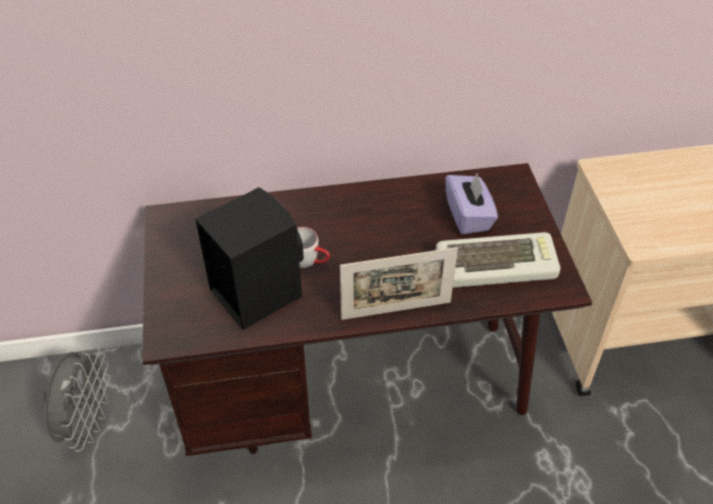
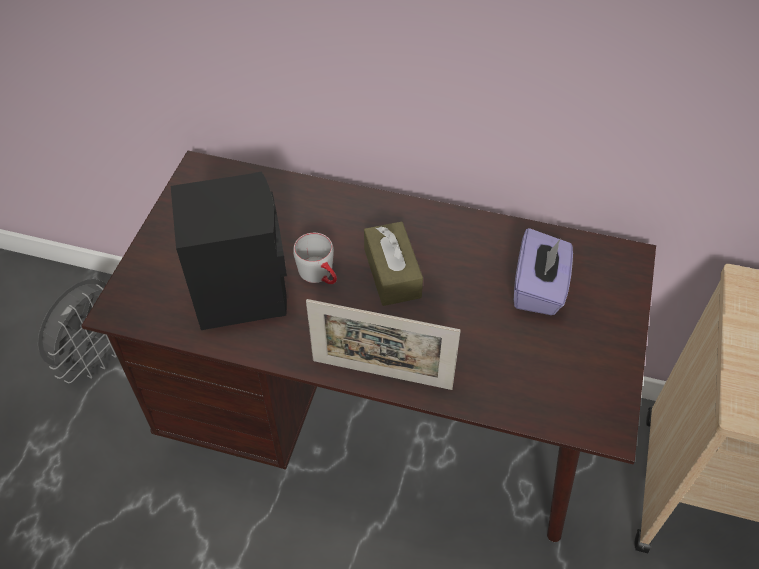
camera: 25 degrees right, 5 degrees up
(361, 241) = (392, 273): none -> brown tissue box
(496, 265) = (536, 364): keyboard -> none

